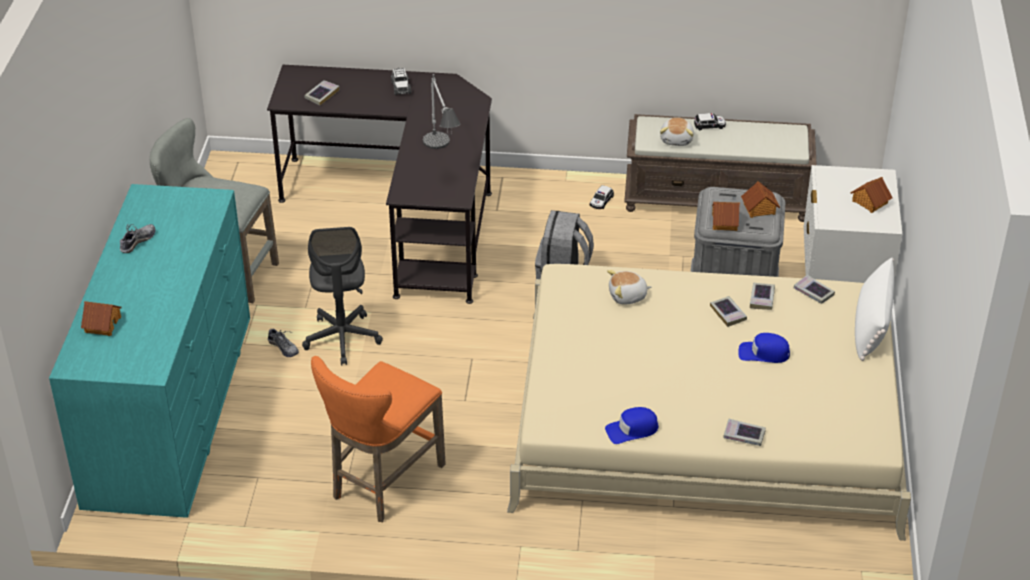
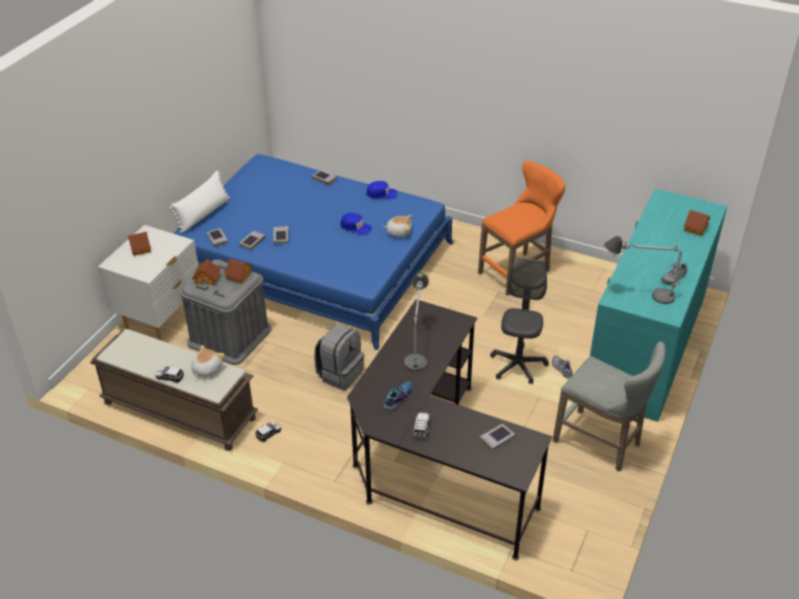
camera: 160 degrees left, 0 degrees up
(183, 211) = (639, 294): none -> table lamp
(437, 106) = (398, 398): none -> shoe
(627, 296) = (333, 262): plush toy -> plush toy (399, 232)
(706, 420) = (312, 262): beige bed -> blue bed
(763, 353) = (279, 212): blue cap -> blue cap (355, 227)

